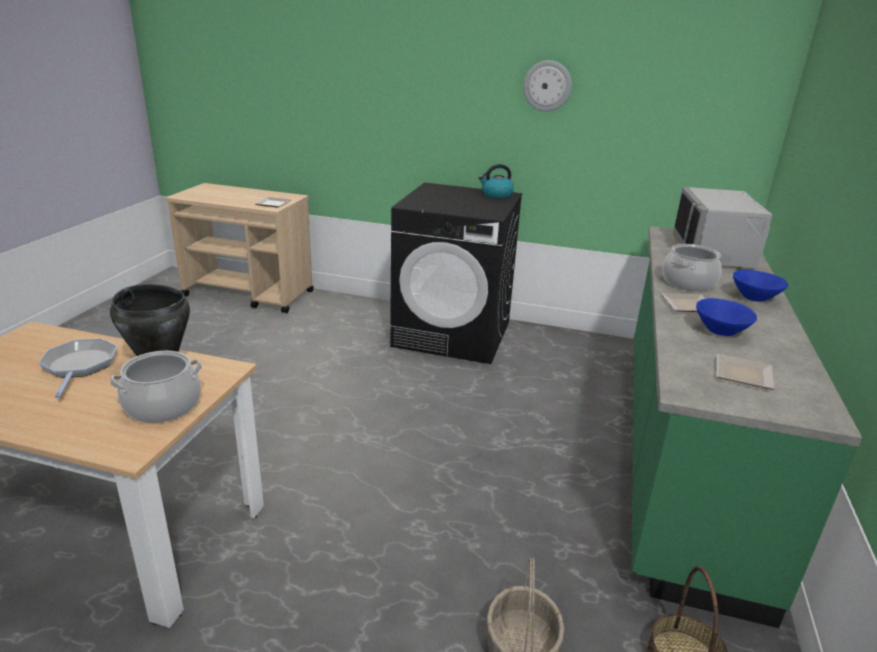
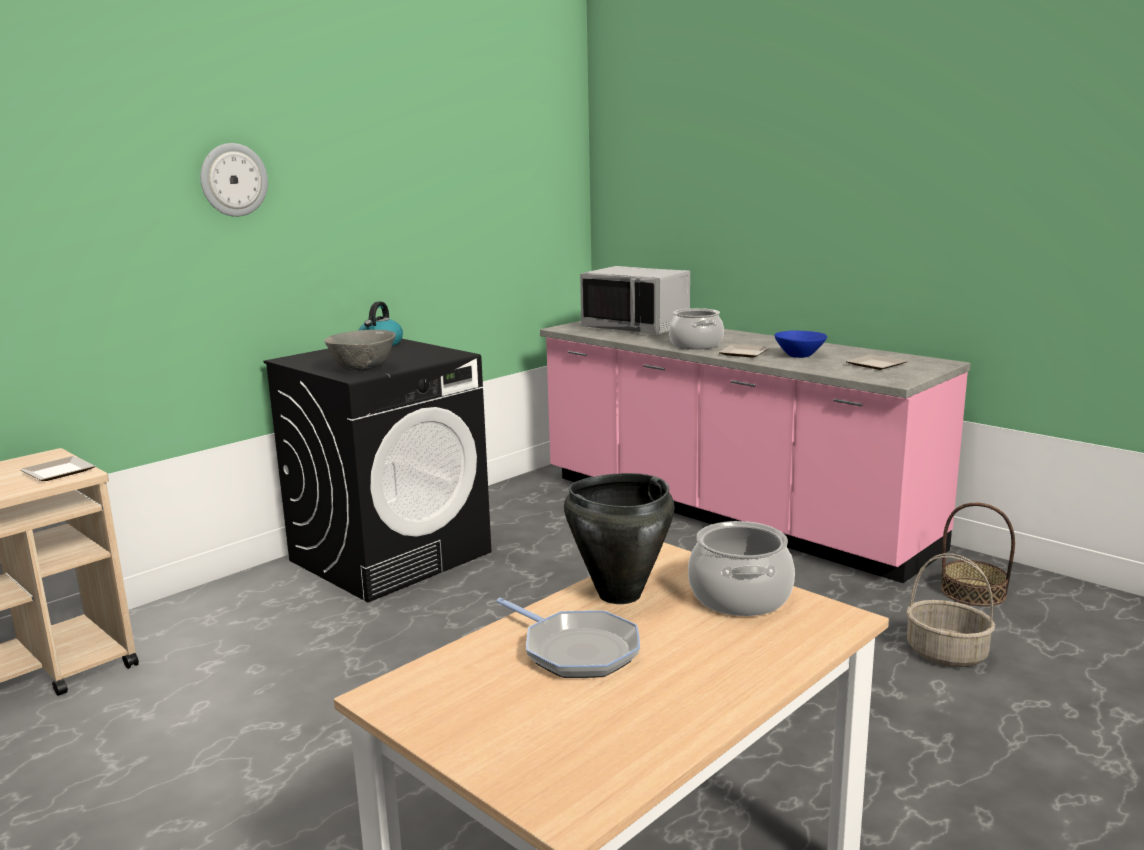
camera: 60 degrees left, 10 degrees down
(80, 366) = (576, 650): frying pan -> frying pan turned 150 degrees counterclockwise
(426, 203) = (363, 369): none -> grey bowl
(547, 86) = (390, 194): wall clock -> wall clock (233, 180)
(680, 450) = (728, 513): green counter -> pink counter
(755, 298) = (744, 337): blue bowl -> none

